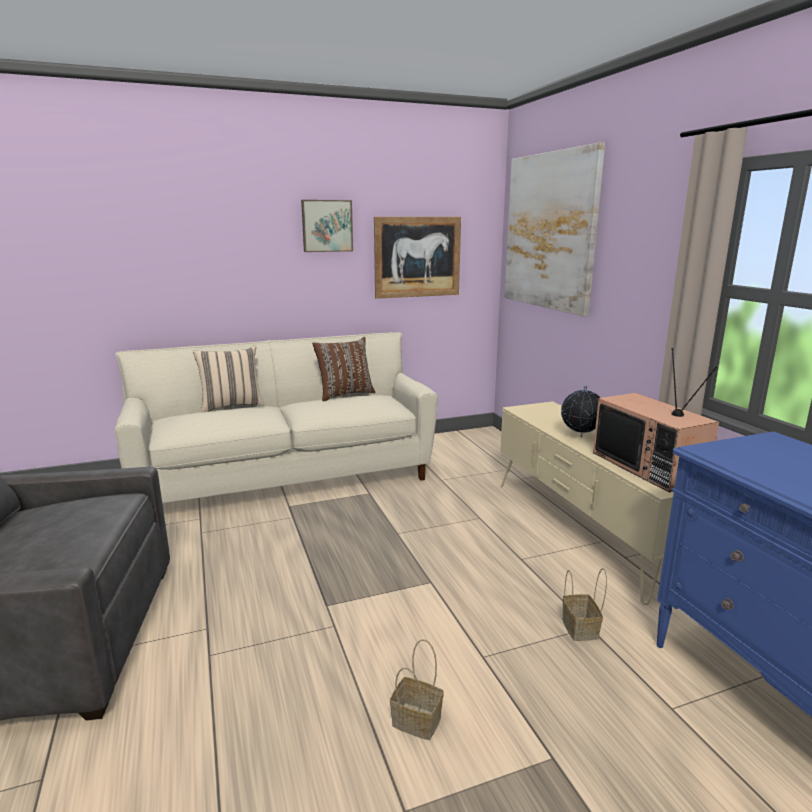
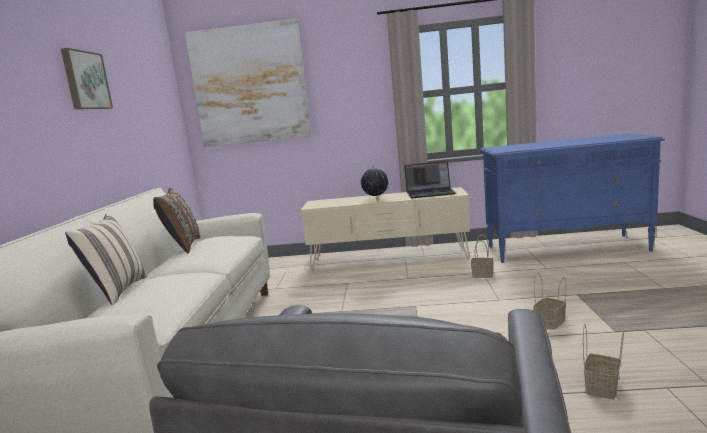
camera: 65 degrees left, 5 degrees down
(223, 781) = (602, 388): none -> basket
(417, 257) = (145, 115): picture -> none
(650, 467) = (431, 193): television -> laptop

